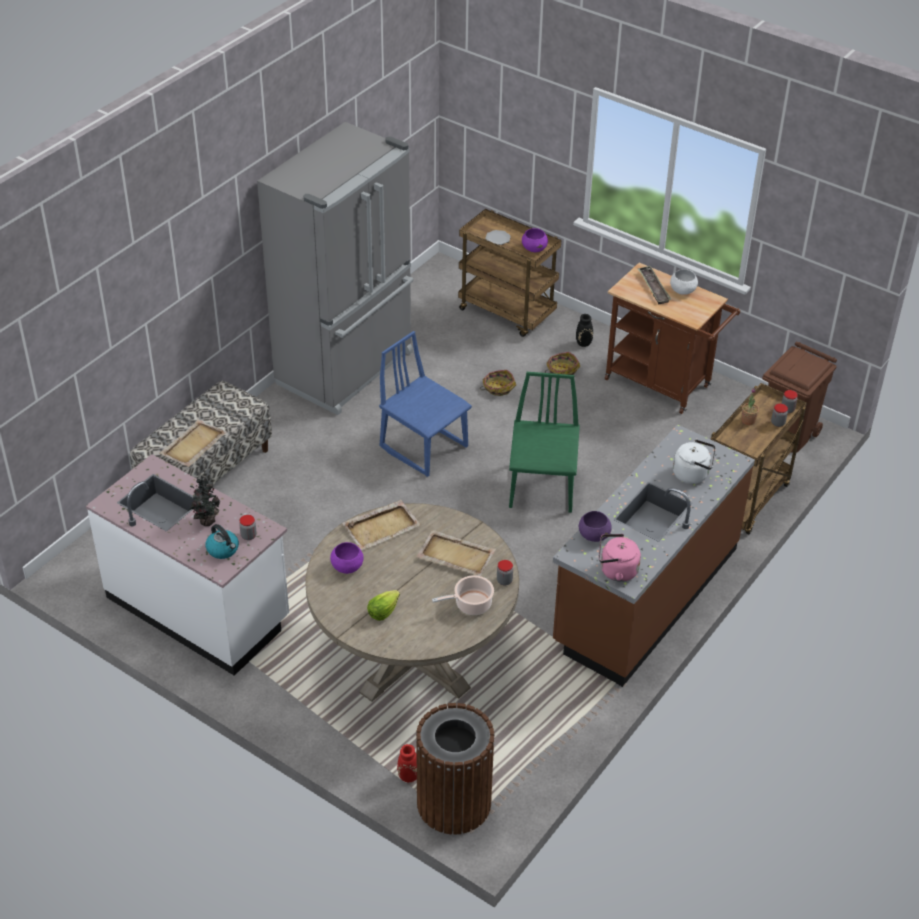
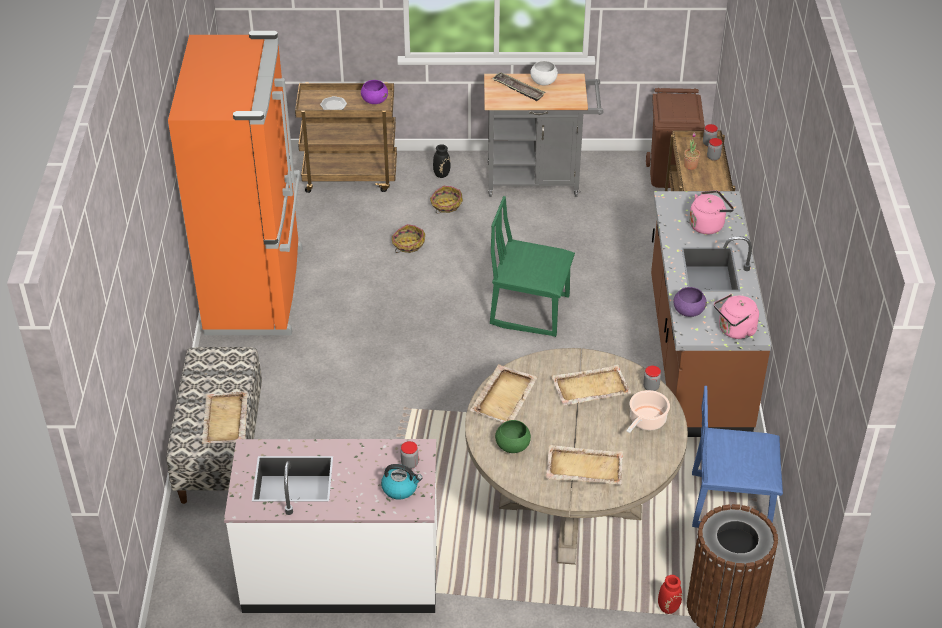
camera: 35 degrees left, 0 degrees up
(206, 521) = (356, 472): potted plant -> none
(347, 368) = (257, 290): grey fridge -> orange fridge
(347, 567) = (512, 446): purple bowl -> green bowl
(383, 612) = (583, 467): lettuce -> beige tray
(424, 446) = (396, 325): blue chair -> blue chair (730, 503)
(543, 487) = (530, 310): green chair -> green chair turned 45 degrees counterclockwise
(663, 385) = (539, 180): brown cart -> grey cart
(693, 474) = (708, 225): white kettle -> pink kettle

